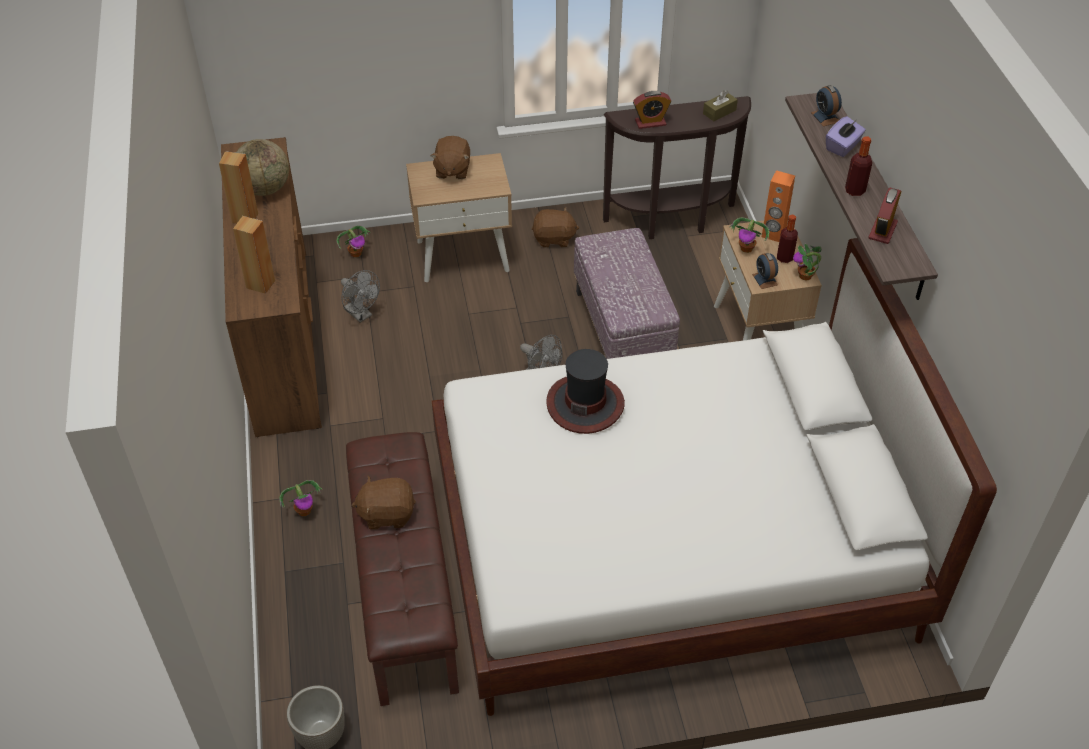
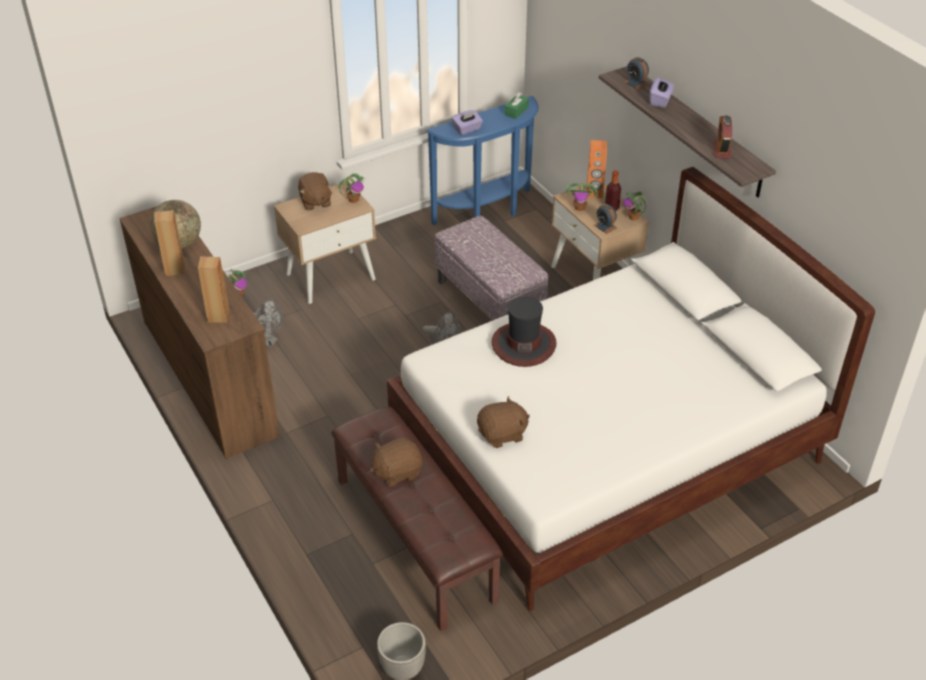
camera: 20 degrees left, 5 degrees down
(304, 510) = (298, 503): potted plant -> potted plant (354, 199)
(554, 239) = (399, 246): brown plush toy -> brown plush toy (502, 434)
(650, 123) = (467, 129): alarm clock -> purple tissue box
(672, 222) = (488, 213): brown console table -> blue console table
(719, 112) = (516, 111): brown tissue box -> green tissue box
(855, 190) = (686, 128): bottle -> none

